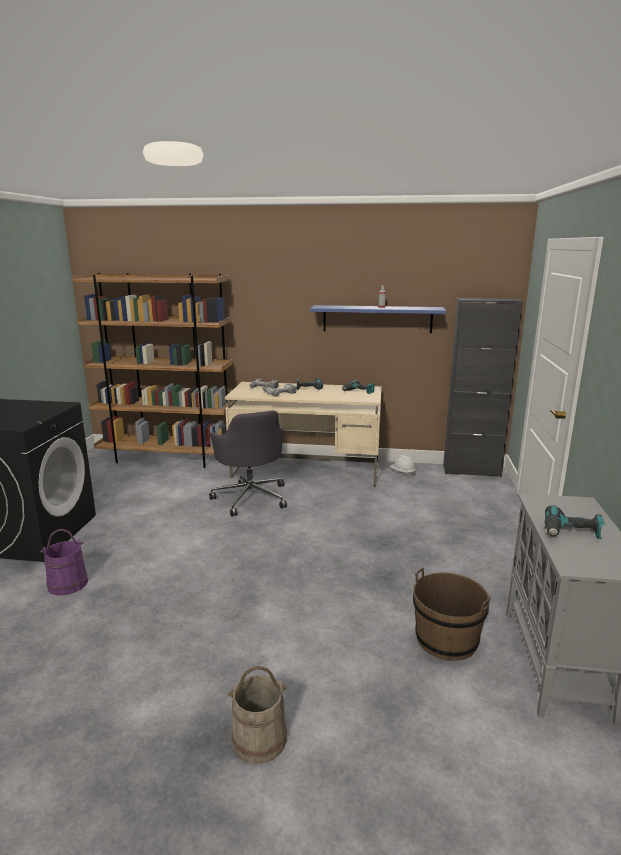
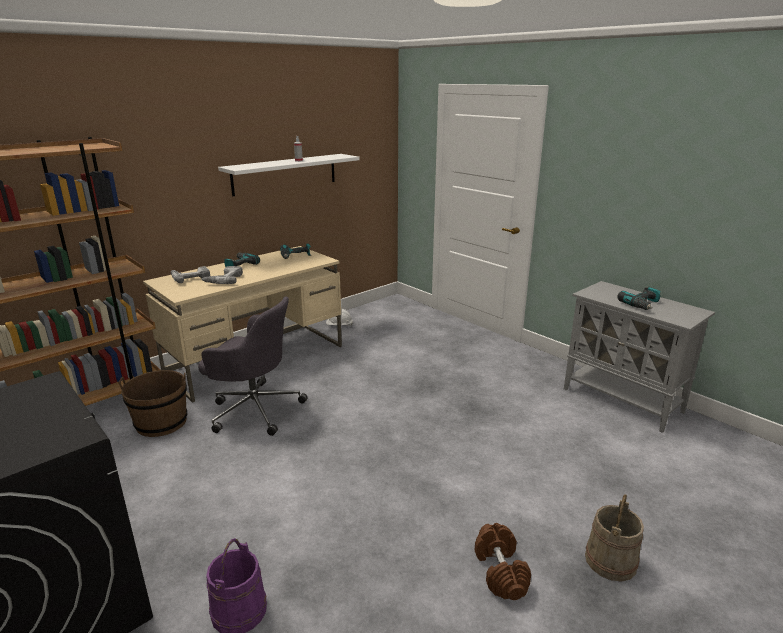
camera: 50 degrees left, 5 degrees up
(186, 674) = (500, 571): none -> brown dumbbell
(377, 319) = (285, 174): blue shelf -> white shelf
(446, 640) = (569, 424): brown bucket -> brown bucket (161, 423)
(471, 471) = (382, 304): black cabinet -> none

